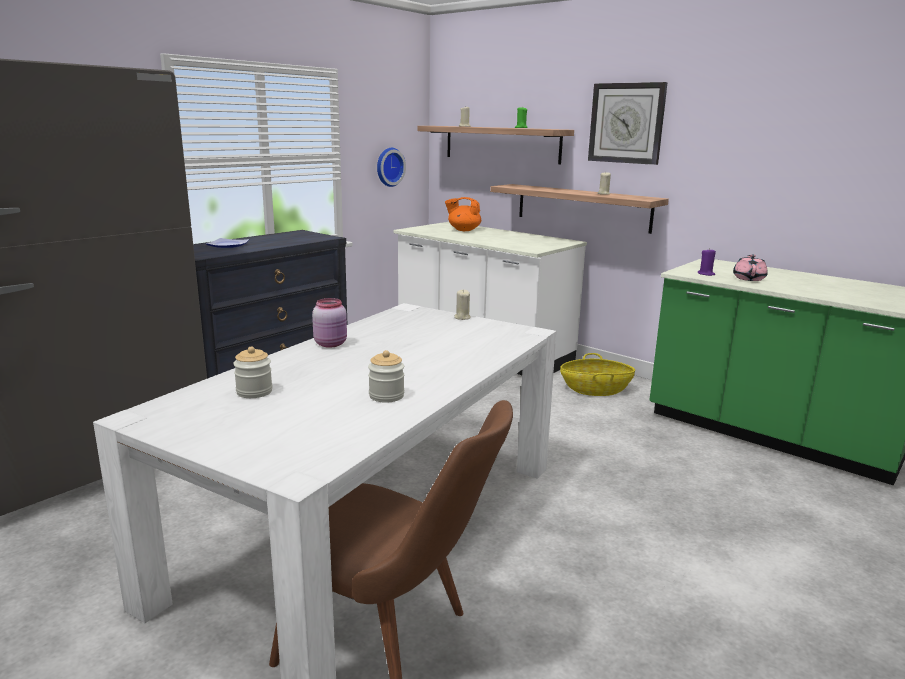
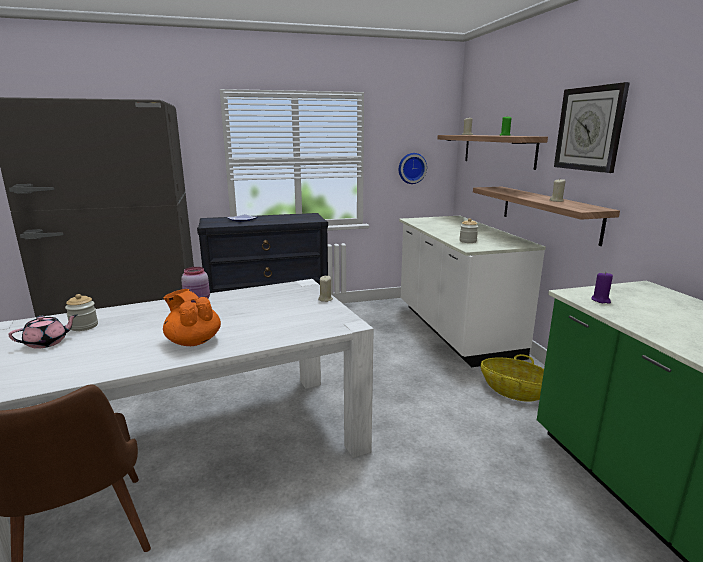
camera: 35 degrees right, 0 degrees up
(386, 396) = (135, 352): jar -> jar (468, 241)
(463, 230) = (453, 224): orange teapot -> orange teapot (193, 341)
(749, 278) = (648, 315): pink teapot -> pink teapot (47, 342)

